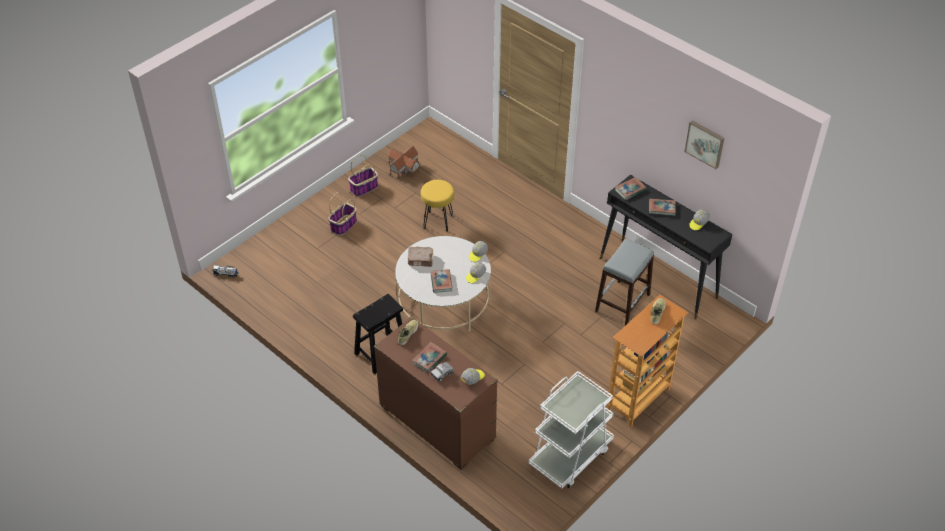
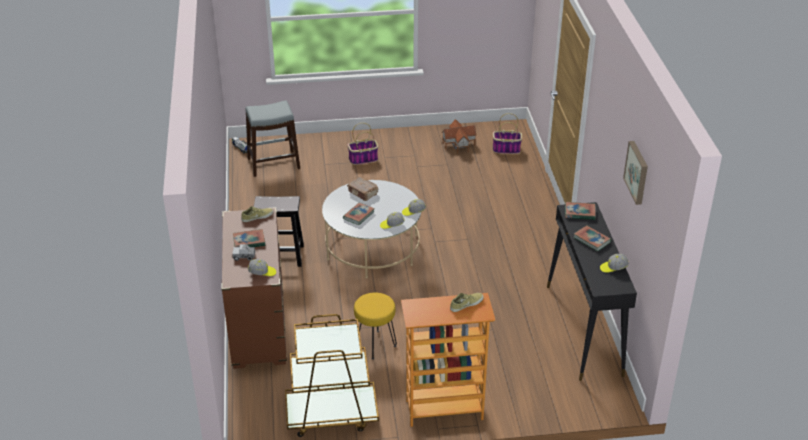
camera: 40 degrees right, 10 degrees down
(364, 188) = (410, 142): basket -> basket (506, 149)
(438, 221) = (440, 191): yellow stool -> yellow stool (375, 344)
(570, 456) = (331, 414): white cart -> brown cart
(622, 303) = (524, 330): grey stool -> grey stool (273, 163)

